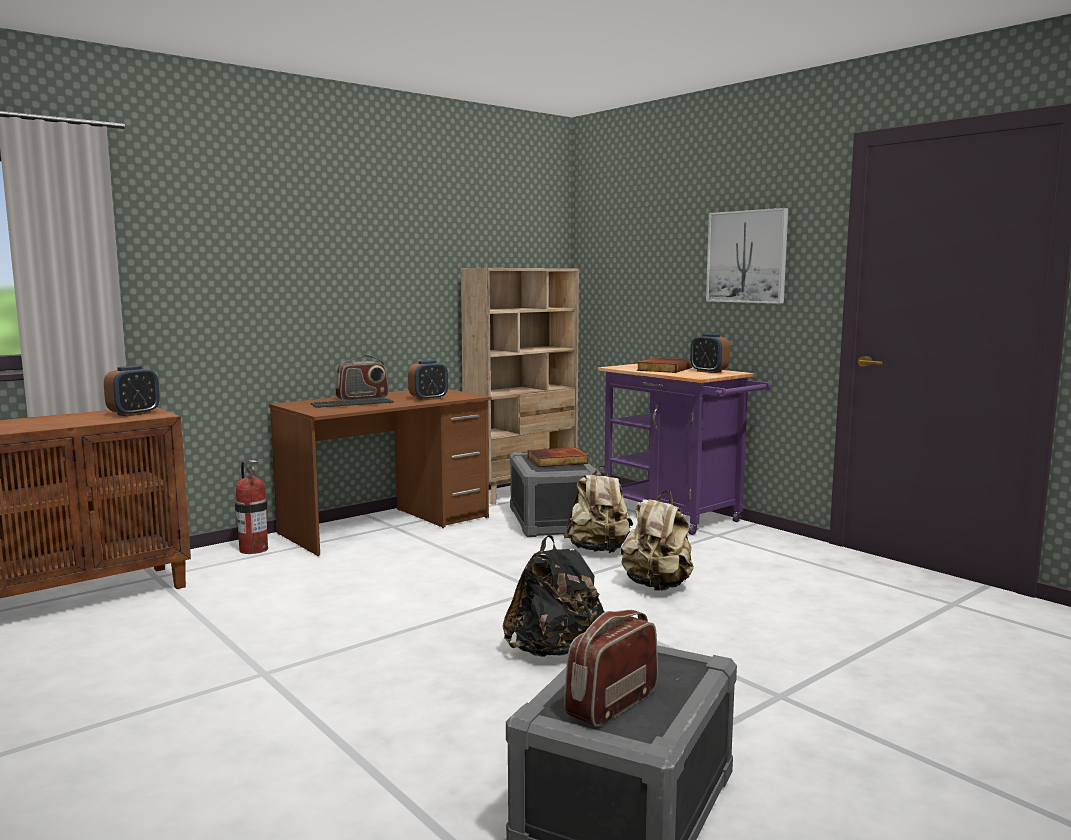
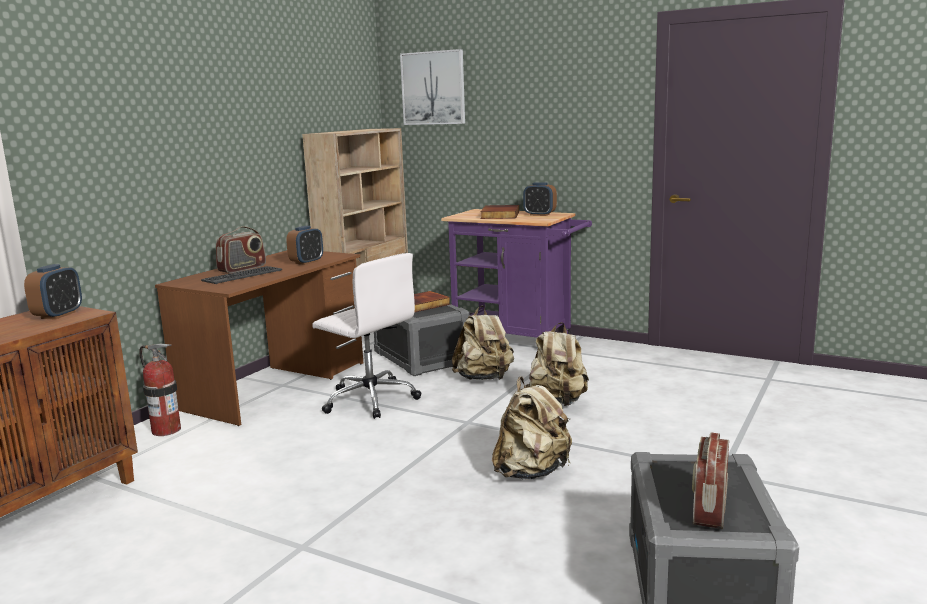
camera: 20 degrees left, 5 degrees up
(461, 552) = (370, 399): none -> white office chair
(555, 651) = (531, 472): black backpack -> beige backpack
(747, 256) = (563, 115): picture -> picture (433, 88)

